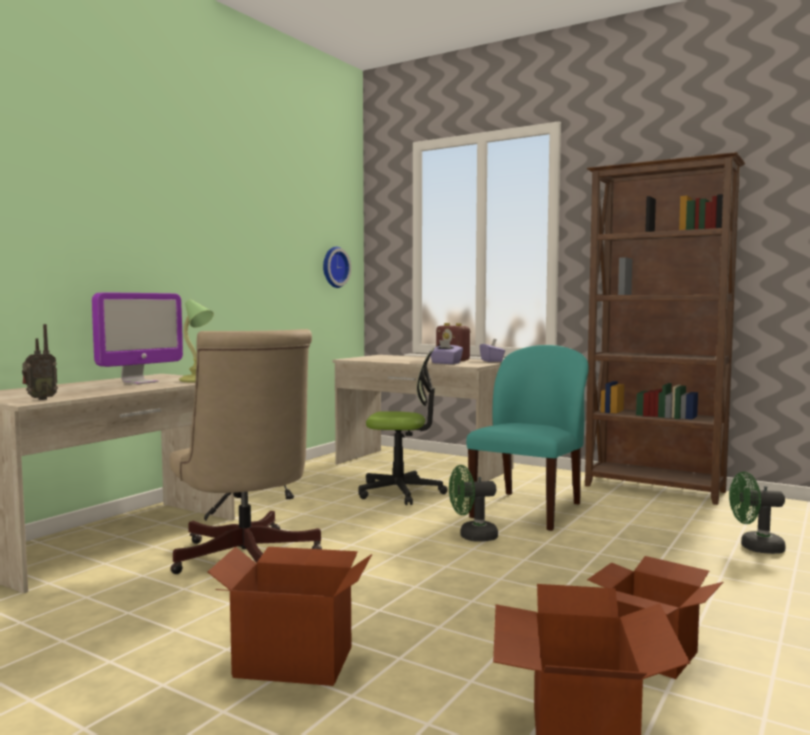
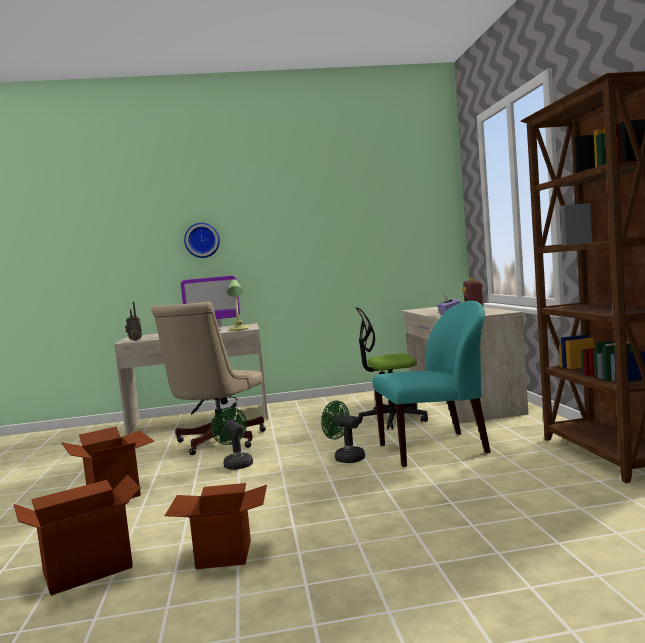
camera: 50 degrees right, 0 degrees up
(333, 267) = (424, 234): wall clock -> wall clock (202, 240)
(401, 492) = (392, 419): office chair -> office chair turned 120 degrees clockwise
(492, 361) = (500, 312): purple tissue box -> none
(755, 547) = (525, 526): green fan -> green fan (236, 464)

